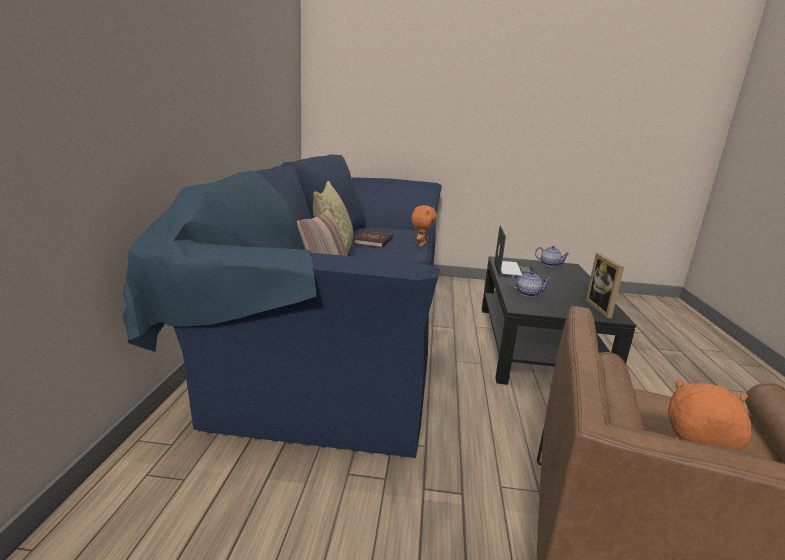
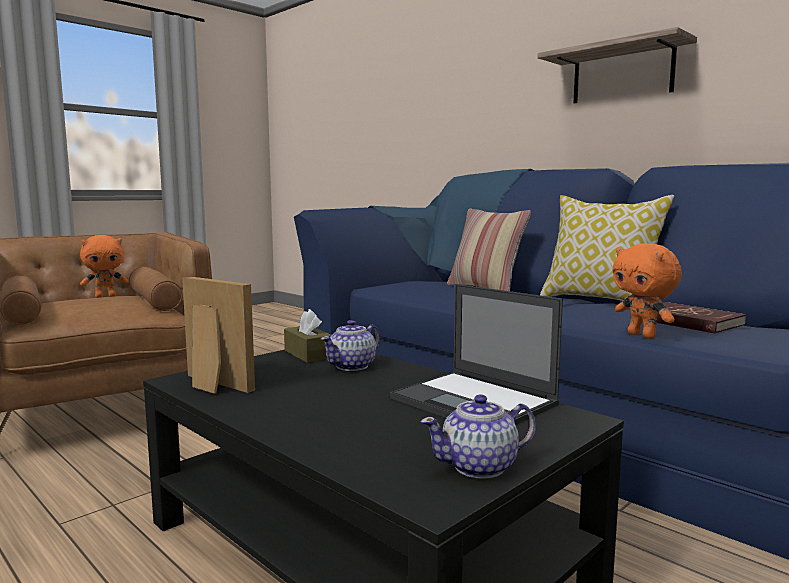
camera: 130 degrees right, 10 degrees down
(219, 73) = (622, 73): none -> shelf
(536, 306) = (308, 354): none -> brown tissue box

